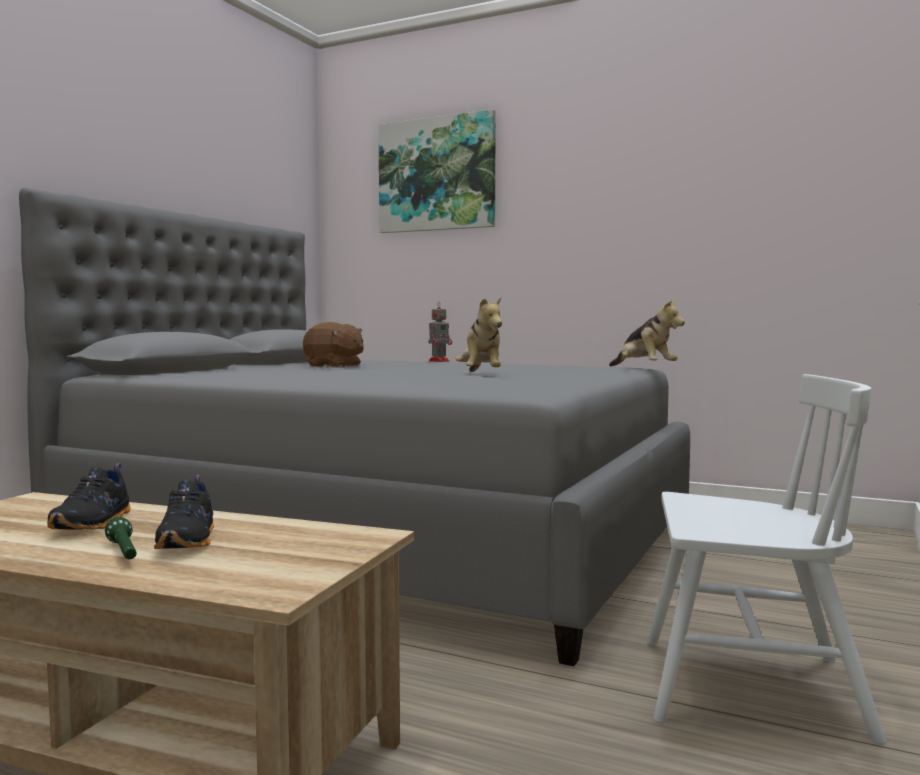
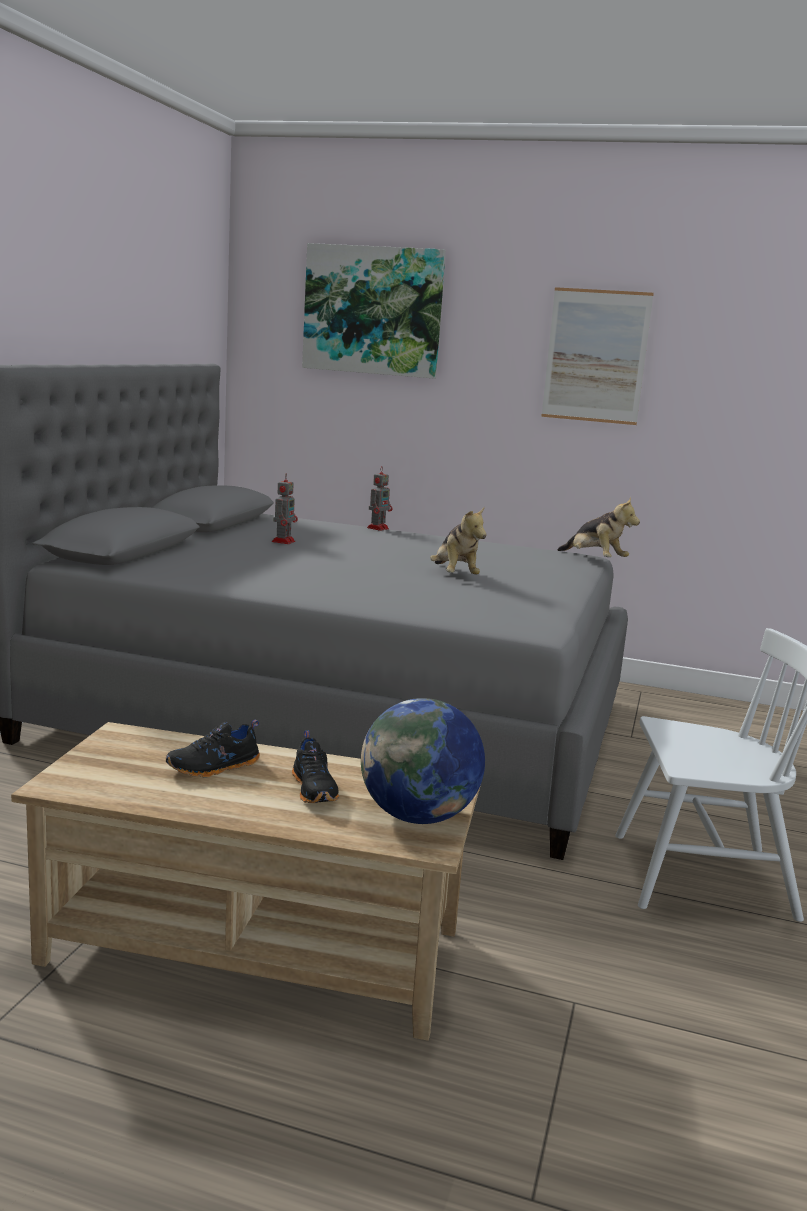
camera: 10 degrees left, 10 degrees up
(94, 523) = (214, 767): black shoe -> black shoe turned 60 degrees clockwise
(124, 553) = (278, 805): green flashlight -> none
(290, 564) = (418, 816): none -> globe
(334, 366) = (284, 541): brown plush toy -> toy robot
(640, 185) = (596, 356): none -> picture

